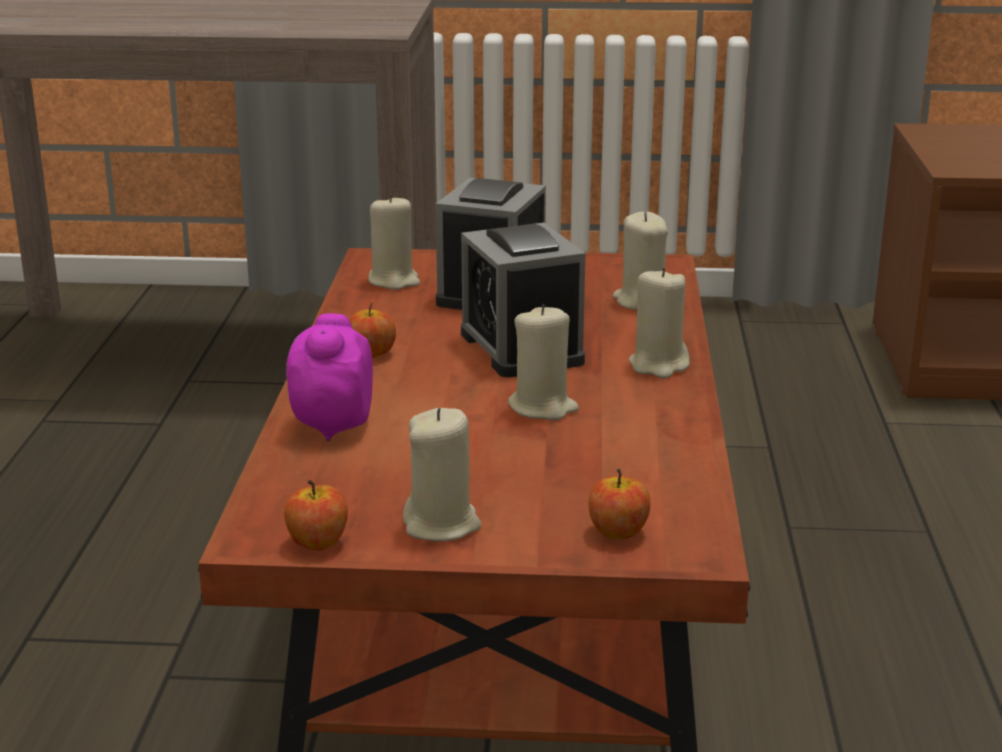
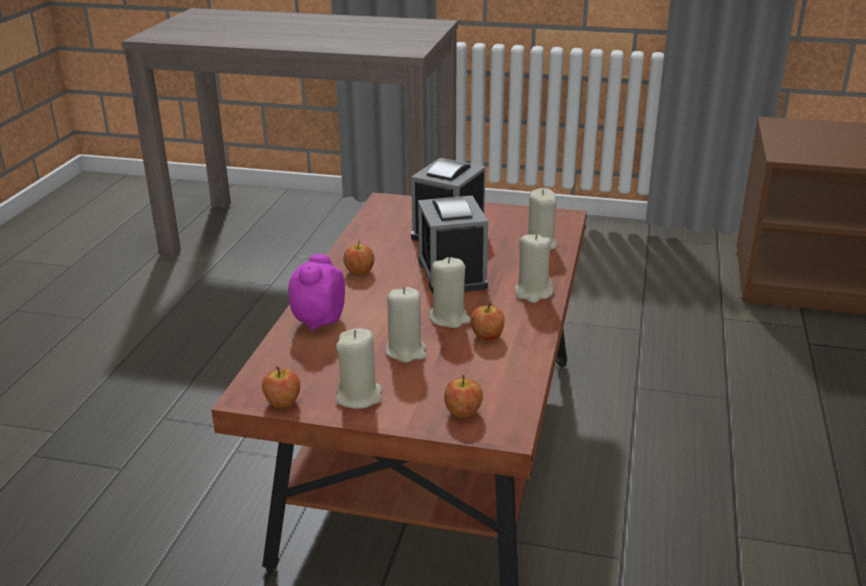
camera: 10 degrees right, 5 degrees up
(394, 281) = (391, 219): beige candle -> beige candle (406, 351)
(612, 427) = (487, 336): none -> apple

